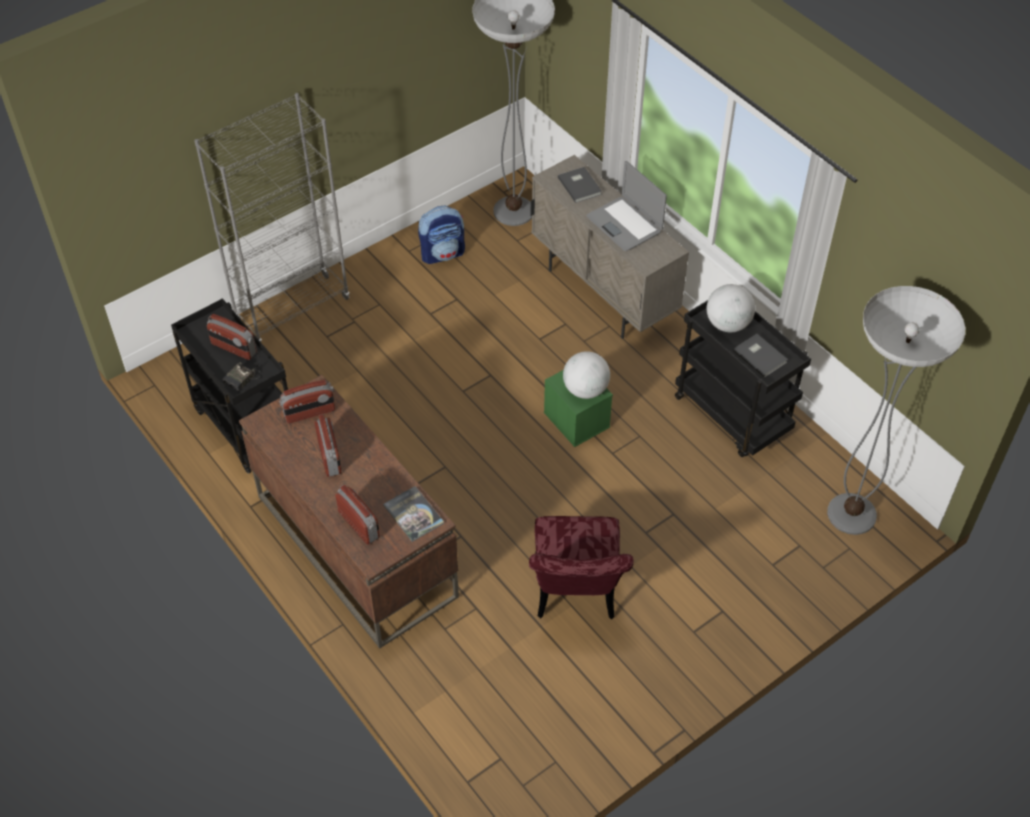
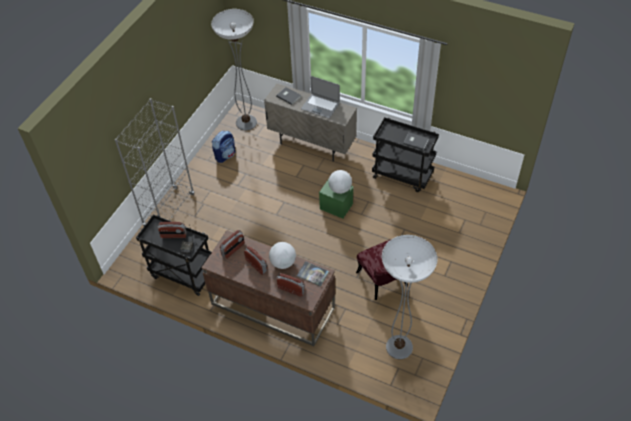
camera: 25 degrees left, 0 degrees up
(728, 324) = (393, 133): globe -> globe (283, 263)
(851, 514) = (477, 197): floor lamp -> floor lamp (399, 347)

